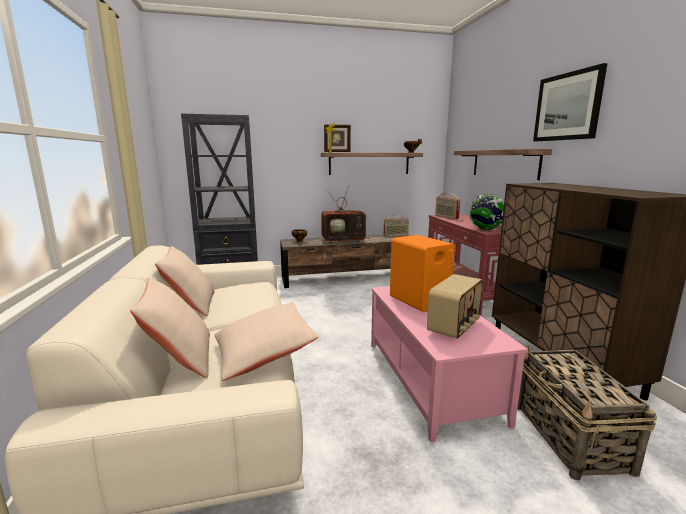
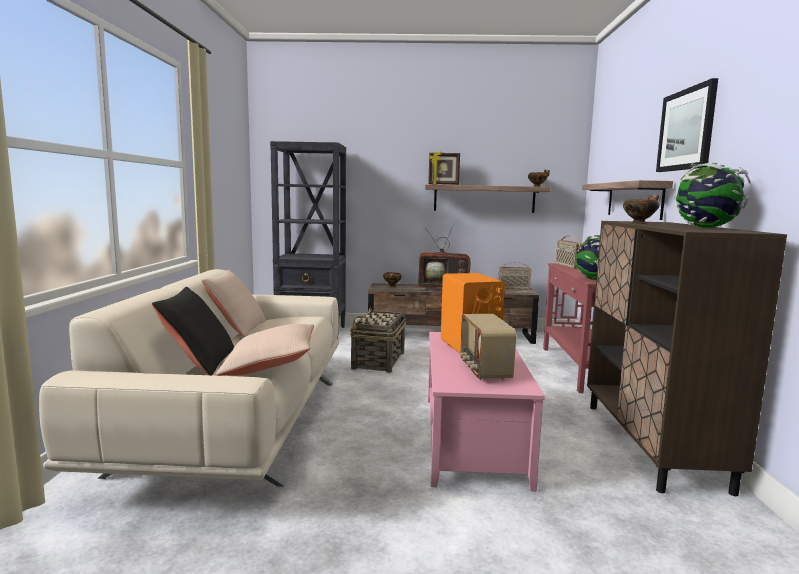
camera: 15 degrees right, 5 degrees down
(180, 358) = (199, 362): beige pillow -> black pillow
(454, 327) = (483, 370): radio -> radio turned 120 degrees clockwise
(551, 186) = (639, 223): none -> bowl
(570, 438) = (596, 510): basket -> basket (378, 361)
(618, 190) = (706, 227): none -> globe

